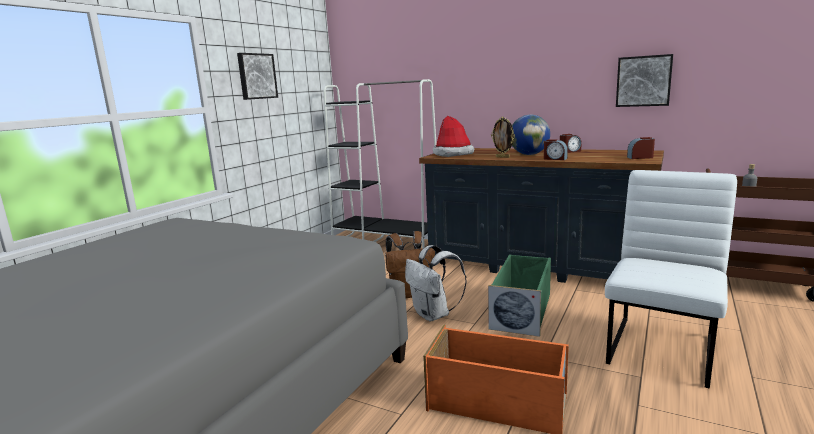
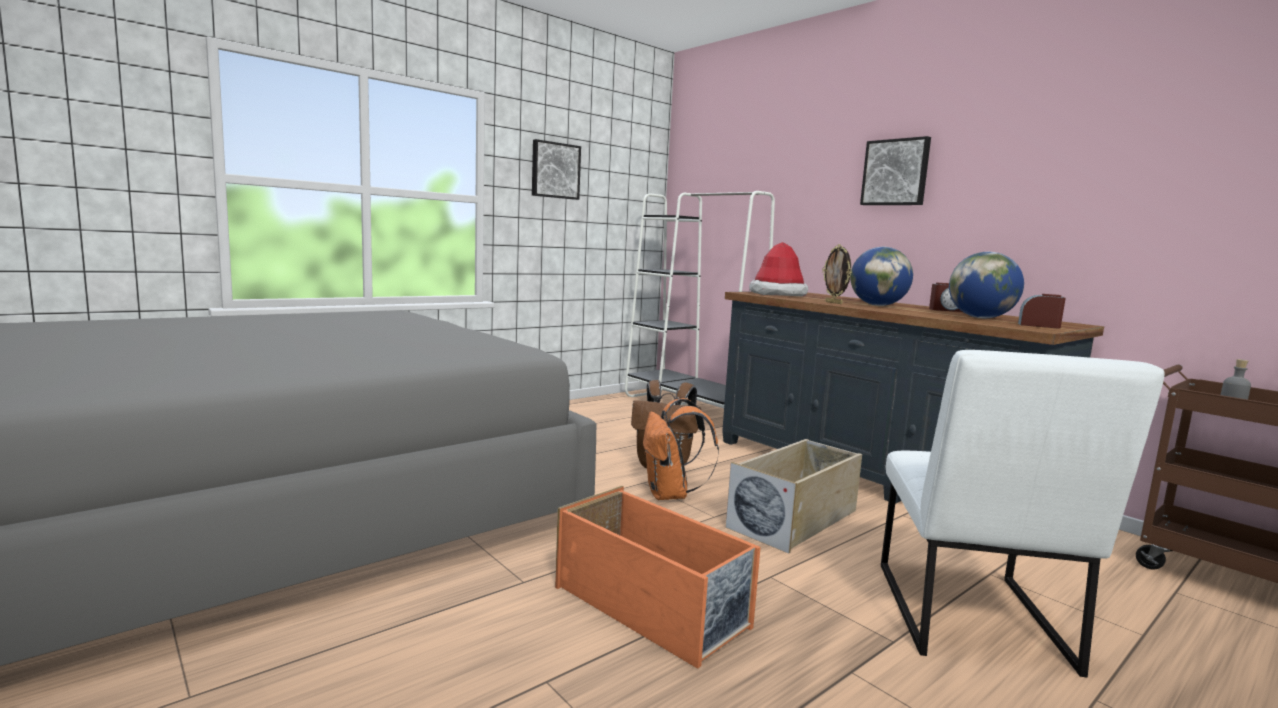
camera: 20 degrees right, 5 degrees down
(434, 315) = (670, 495): white backpack -> orange backpack
(522, 310) = (794, 519): green storage box -> beige storage box
(555, 159) = (902, 312): alarm clock -> none
(601, 156) = (980, 318): none -> globe
(643, 81) = (1080, 212): picture -> picture (896, 172)
(662, 347) = (970, 617): white chair -> white chair turned 135 degrees clockwise

